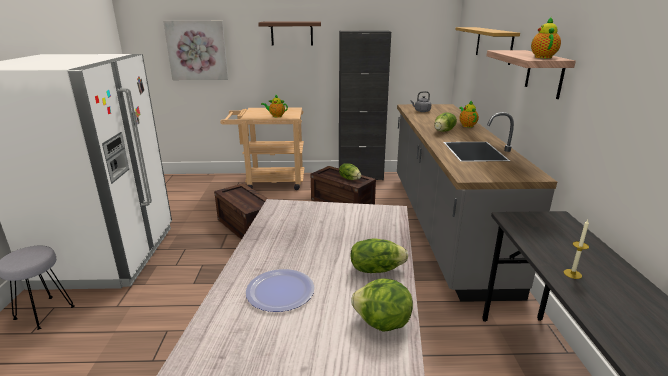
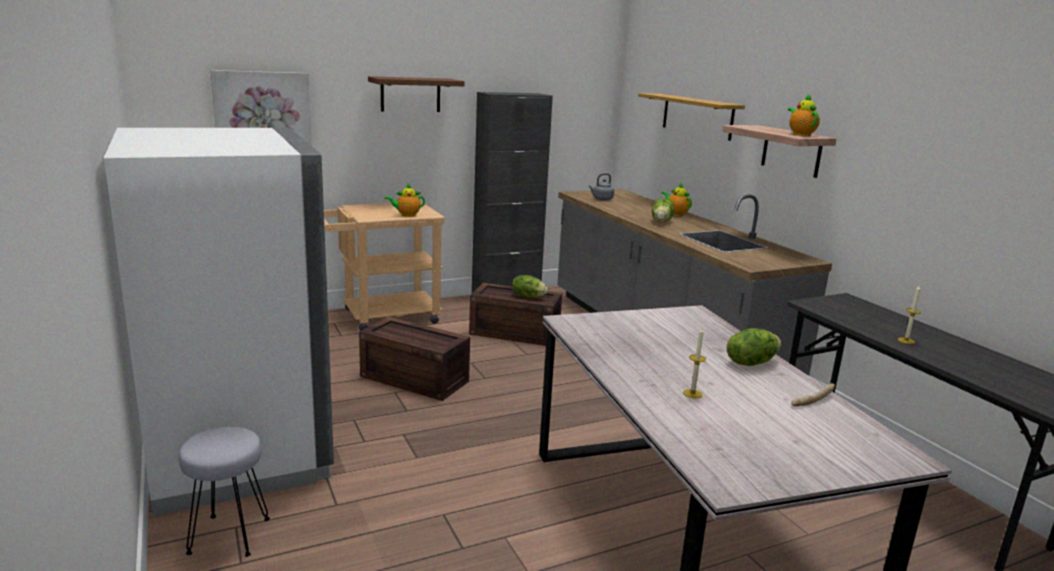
camera: 25 degrees left, 5 degrees down
(280, 291) = (692, 393): plate -> candle
(382, 323) = (812, 400): lettuce -> bread

